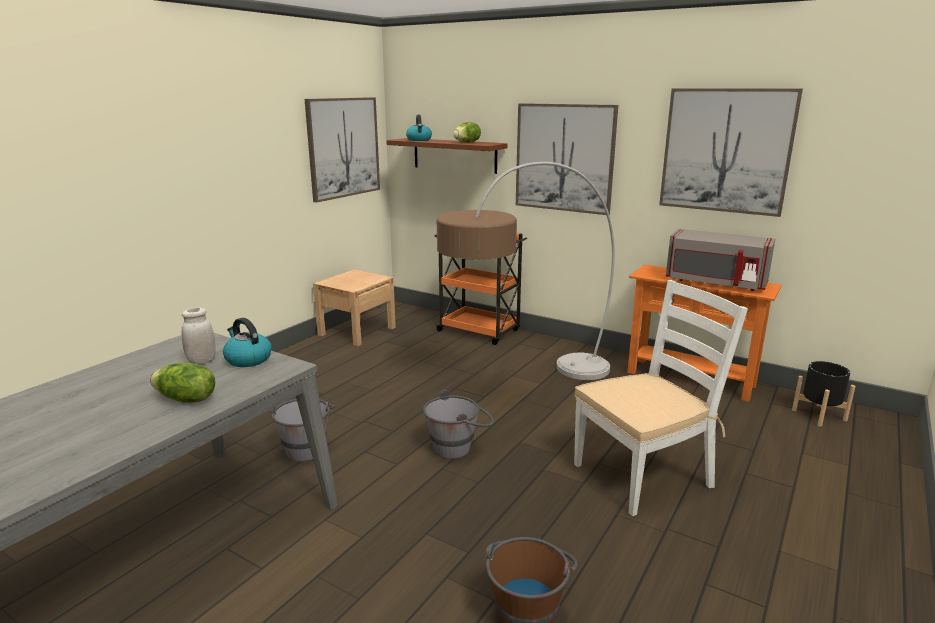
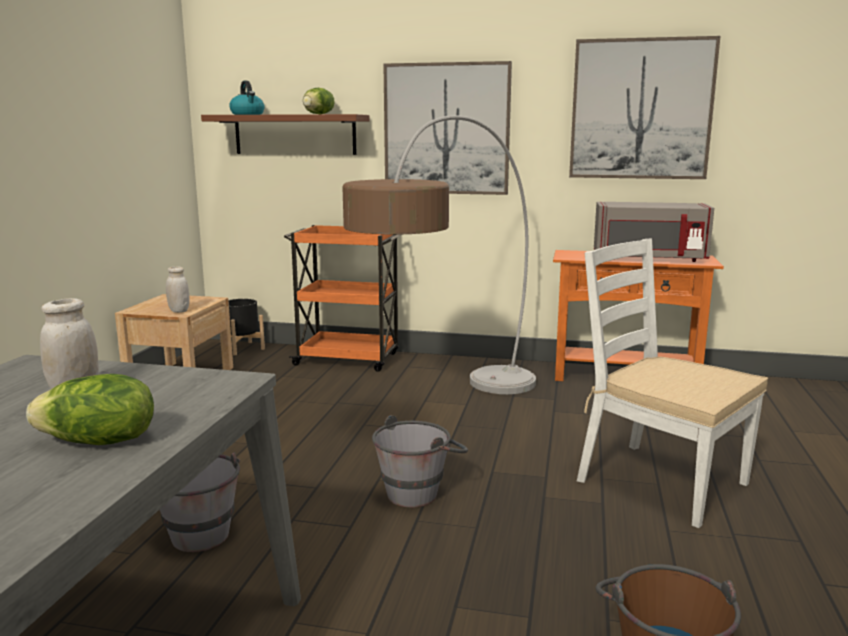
camera: 20 degrees left, 5 degrees down
(247, 359) = (154, 380): kettle -> none
(343, 147) = (143, 123): picture -> none
(353, 286) = (179, 311): none -> white jar
(643, 475) = (660, 481): white chair -> white chair turned 90 degrees counterclockwise
(818, 415) = (774, 393): black planter -> black planter (242, 348)

